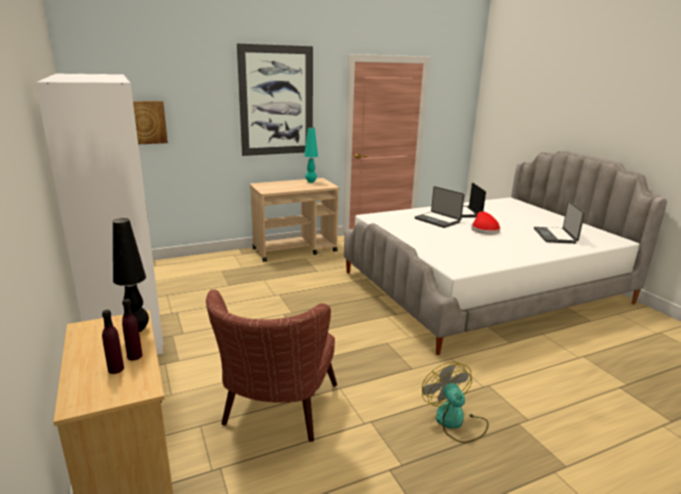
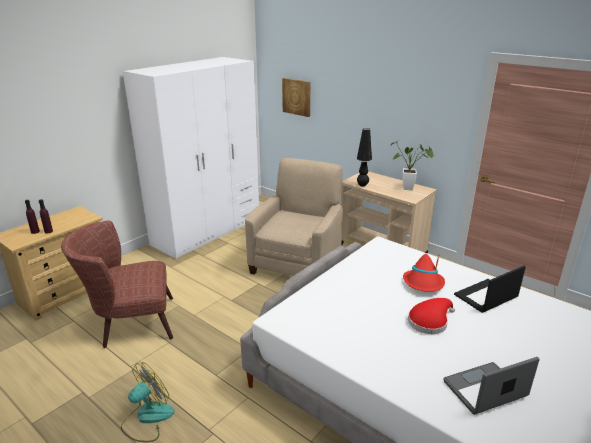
camera: 65 degrees right, 5 degrees up
(137, 329) = (77, 222): black table lamp -> black table lamp (362, 185)
(269, 287) = (297, 262): none -> beige armchair
(277, 101) = (400, 96): picture -> none
(311, 182) = (410, 188): turquoise table lamp -> potted plant
(438, 220) = (423, 284): laptop -> red hat

